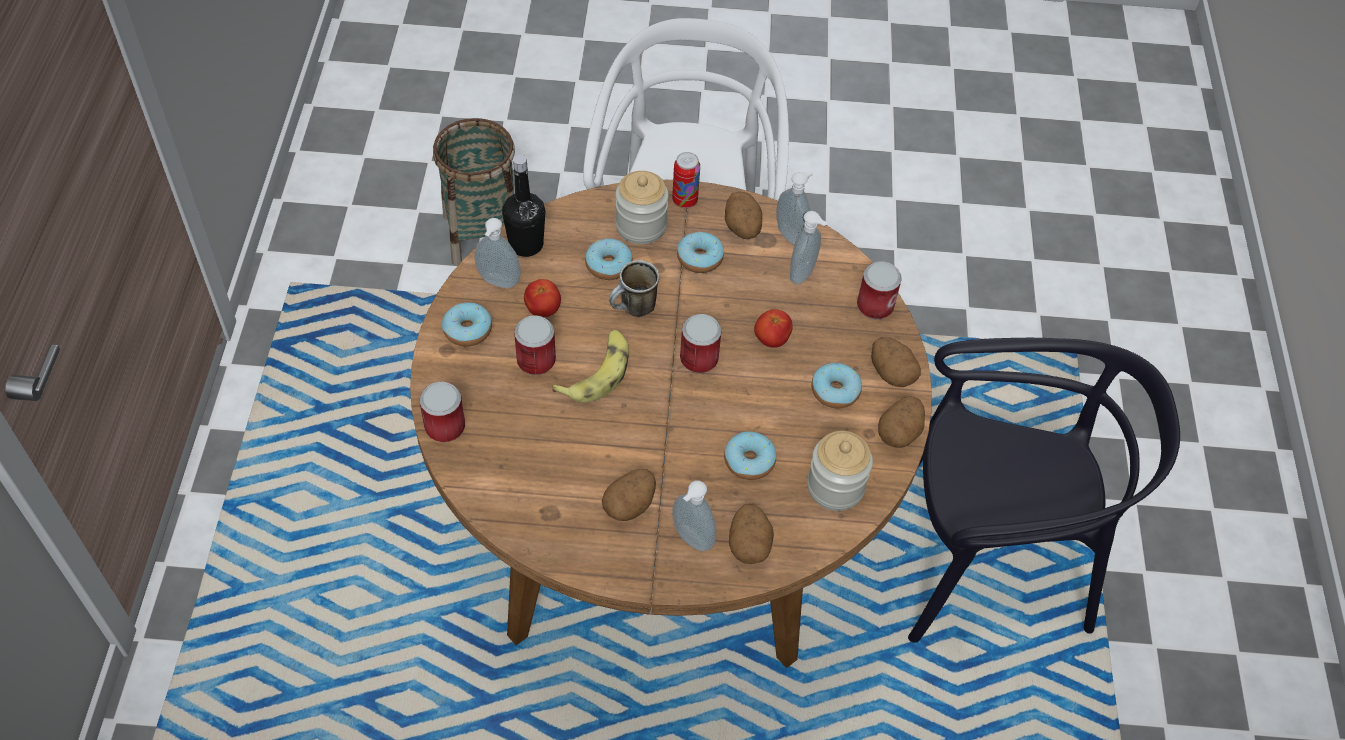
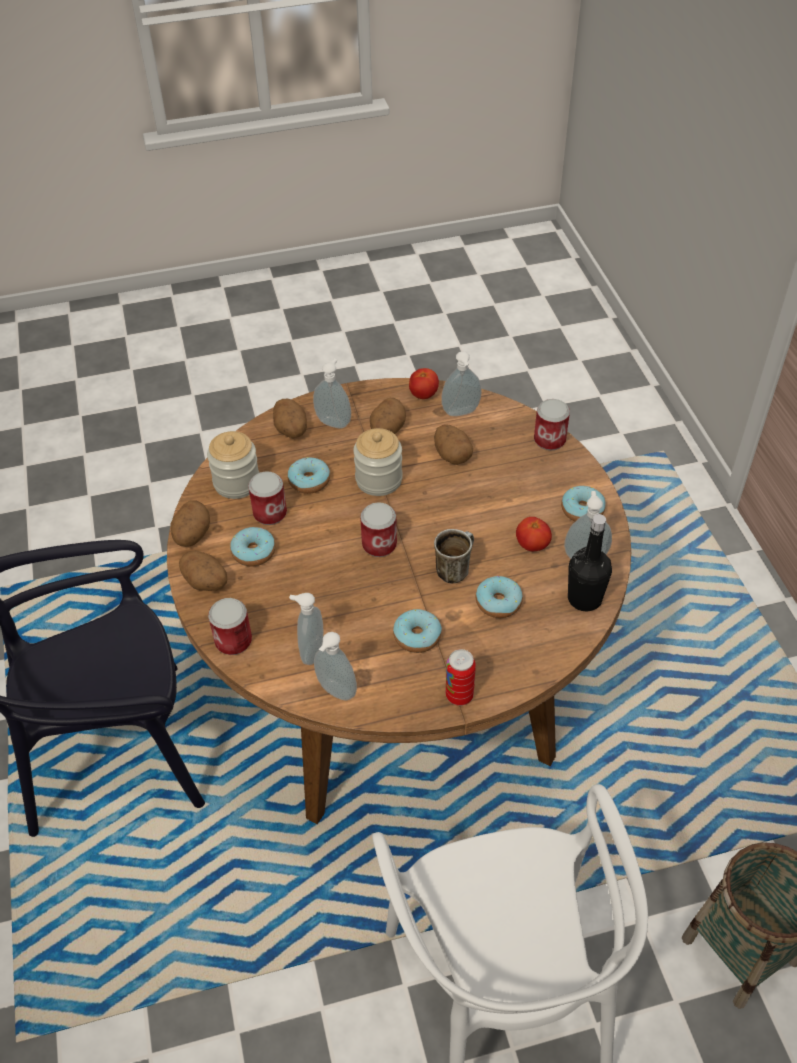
camera: 165 degrees right, 5 degrees down
(526, 500) = (461, 413): none -> soap dispenser
(536, 360) = (512, 504): can -> can (270, 513)
(597, 372) = (458, 509): banana -> none
(641, 226) = (489, 652): jar -> jar (379, 480)
(742, 228) = (388, 683): potato -> potato (452, 455)
(771, 339) = (322, 579): tomato -> tomato (423, 394)

